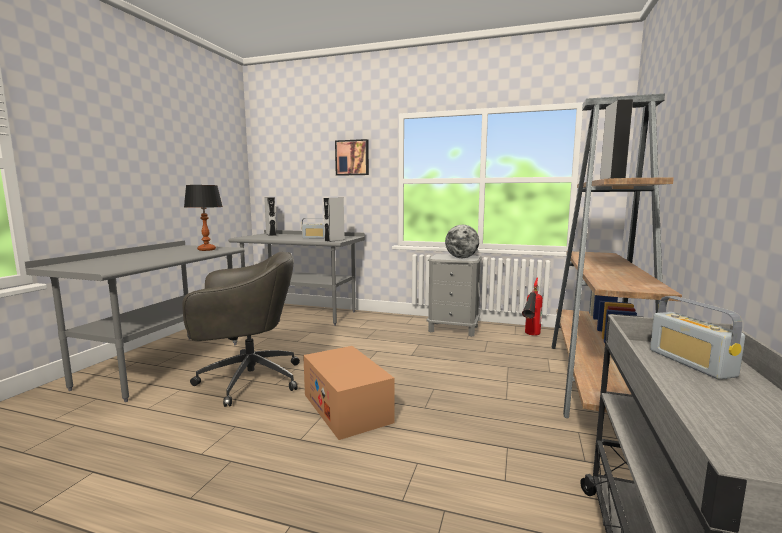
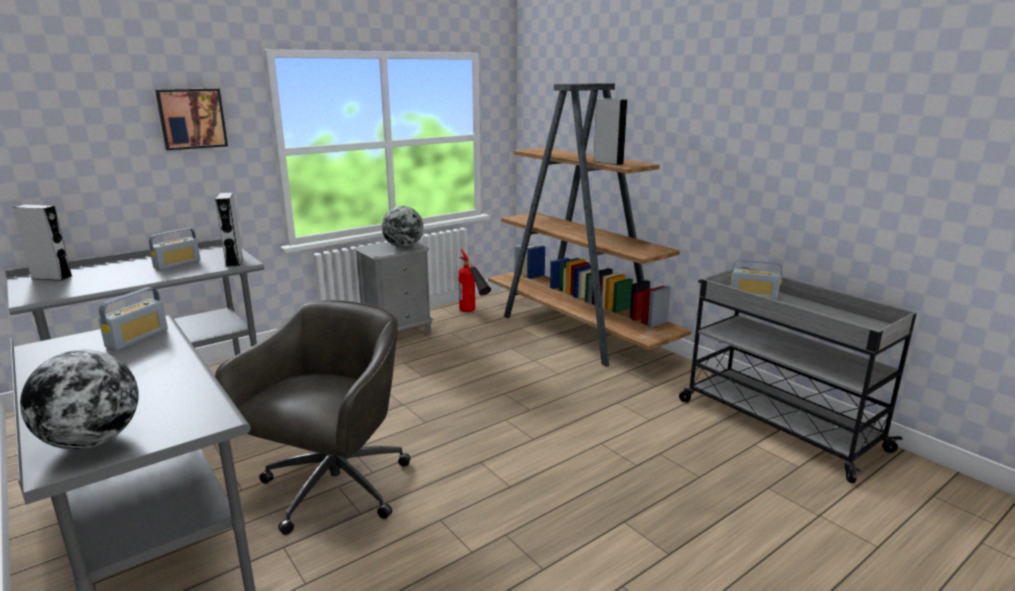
camera: 55 degrees left, 10 degrees up
(78, 264) = (92, 441): none -> globe
(207, 250) = (137, 338): table lamp -> radio
(346, 408) = (483, 445): cardboard box -> none

